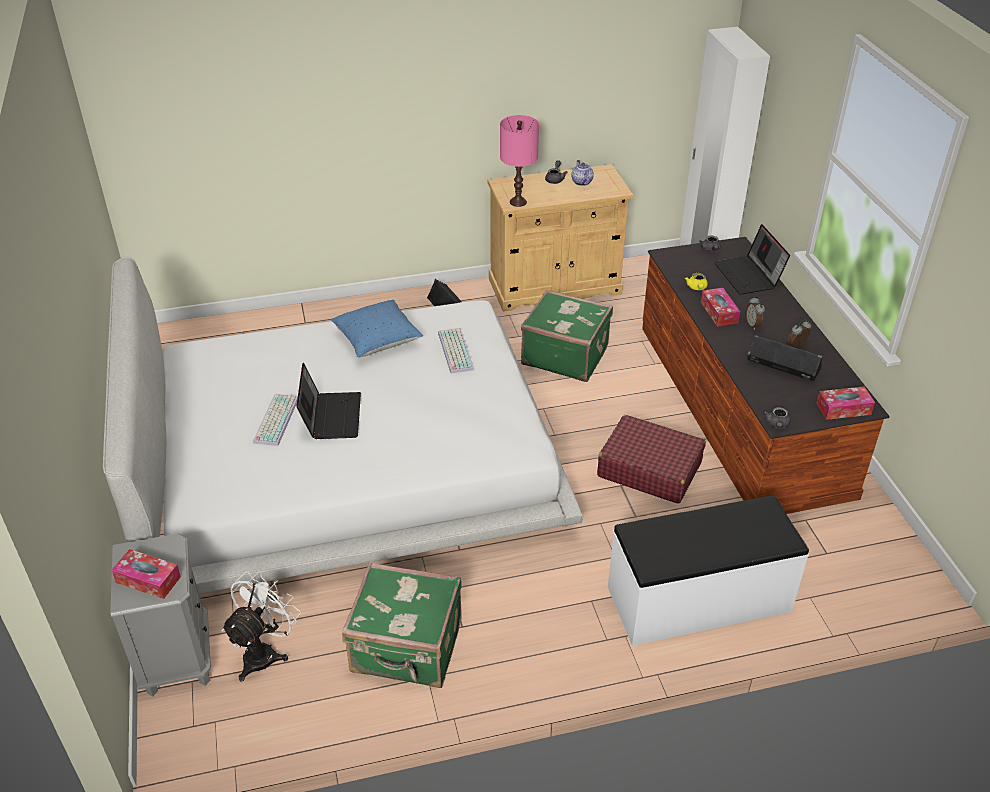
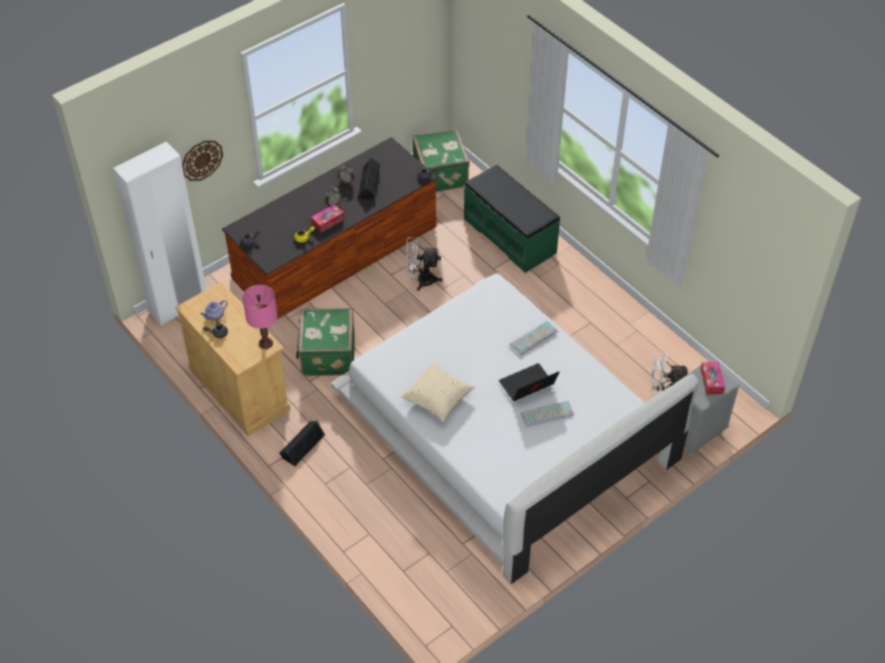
camera: 115 degrees left, 10 degrees up
(377, 340) = (437, 399): blue pillow -> beige pillow
(407, 649) = (619, 339): green suitcase -> green suitcase (441, 173)
(454, 350) = (425, 352): keyboard -> keyboard (534, 338)
(649, 469) = (421, 280): red suitcase -> white fan
(699, 600) = (510, 235): white bench -> green bench
(749, 276) = (275, 216): laptop -> none
(786, 138) = (201, 160): none -> wall clock
(843, 409) = (396, 154): tissue box -> none

